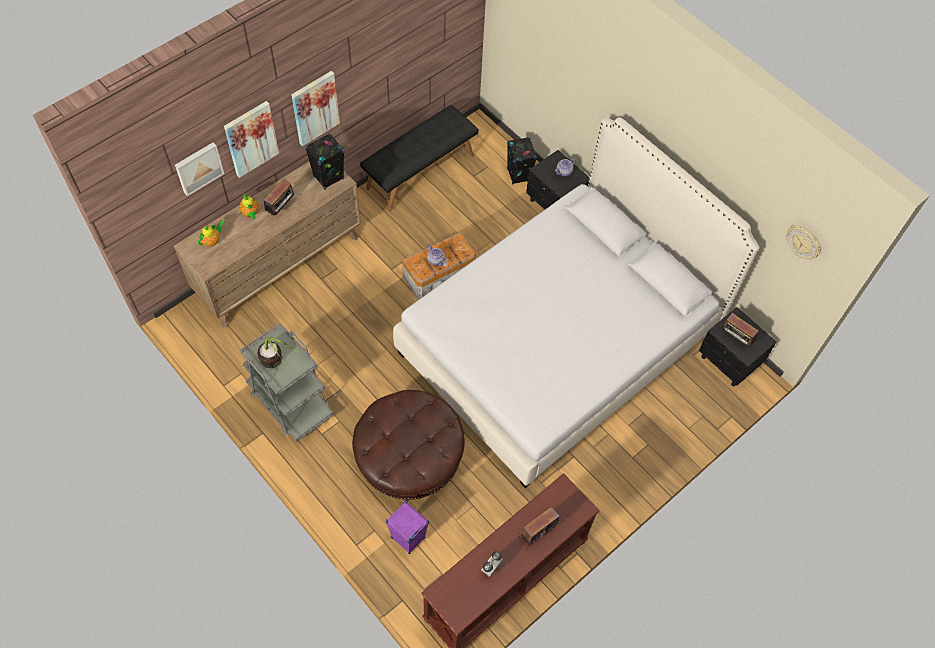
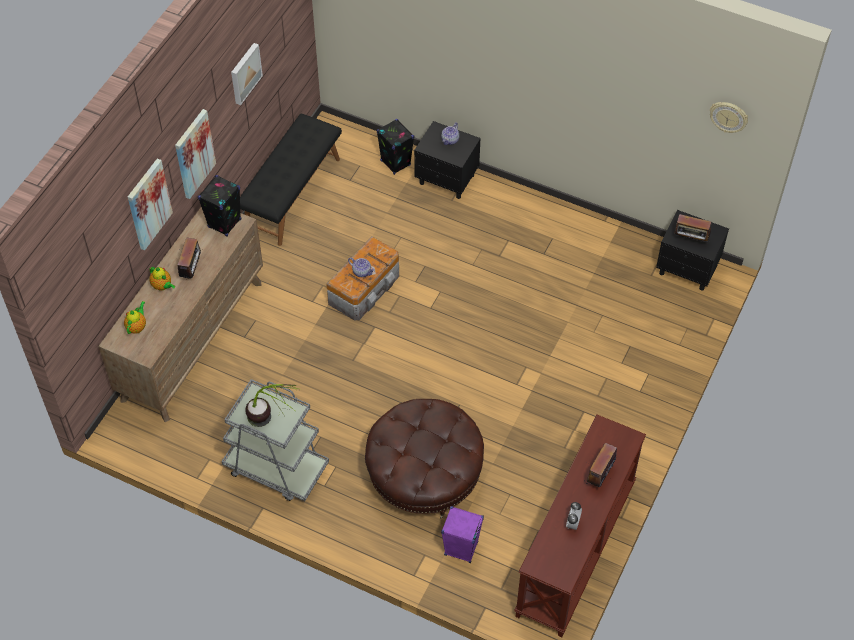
camera: 20 degrees left, 5 degrees down
(198, 167) = (111, 249): picture -> picture (244, 73)
(558, 341) = (515, 309): white bed -> none

